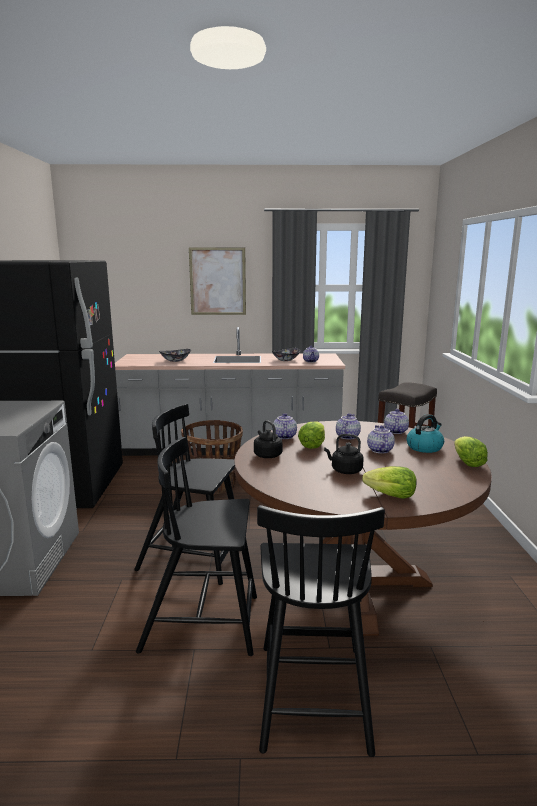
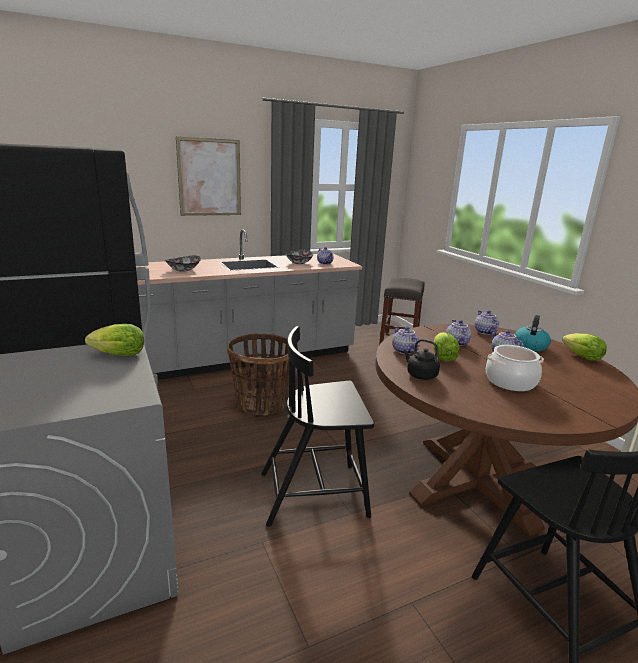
camera: 25 degrees left, 5 degrees up
(203, 623) = (393, 568): black chair -> none
(345, 470) = (510, 382): black kettle -> cooking pot
(391, 496) = (585, 403): lettuce -> lettuce (120, 355)

